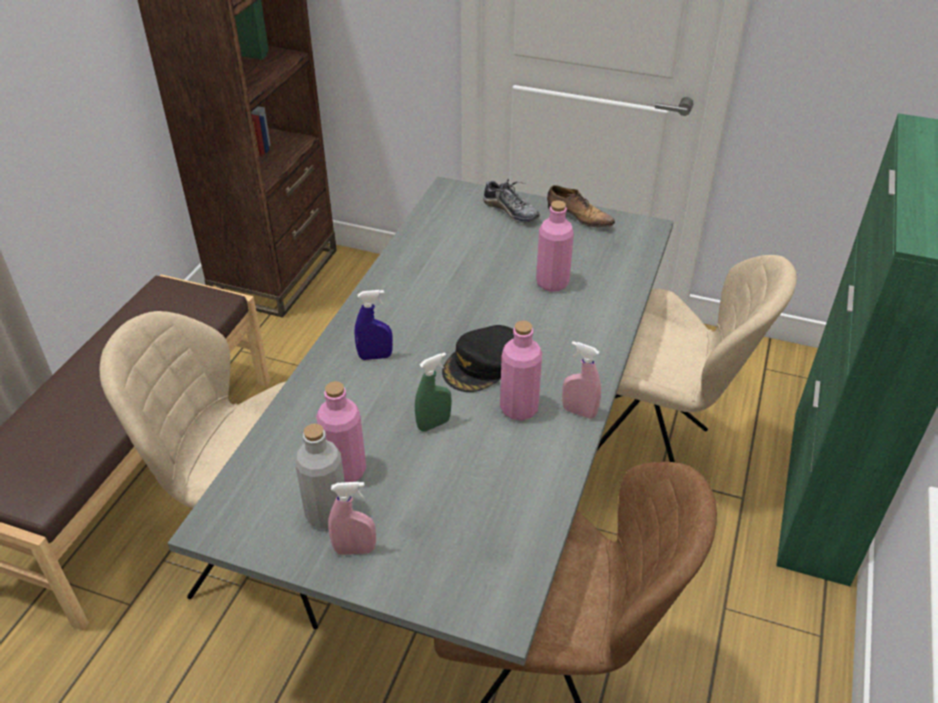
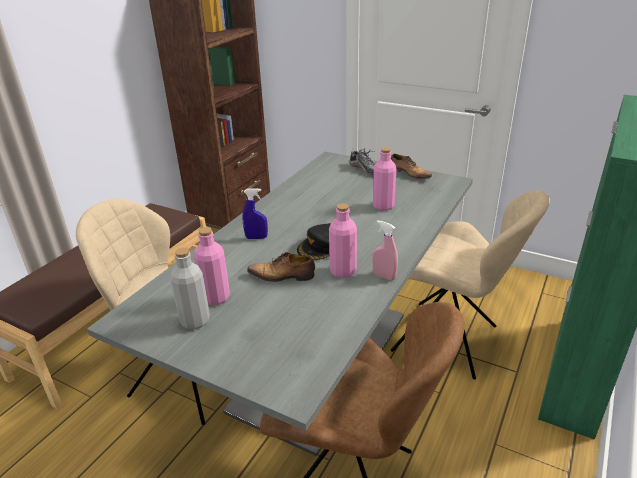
camera: 10 degrees right, 10 degrees down
(355, 550) = (206, 343): pink spray bottle -> none
(434, 424) = (283, 276): green spray bottle -> shoe

